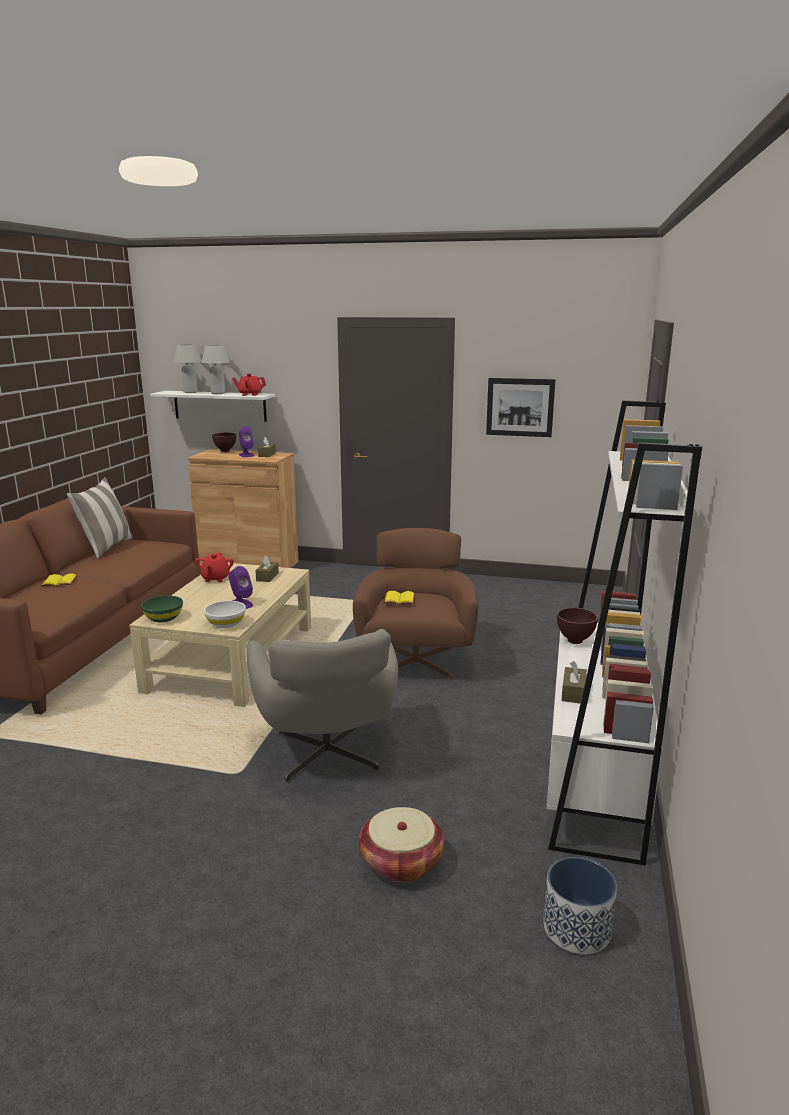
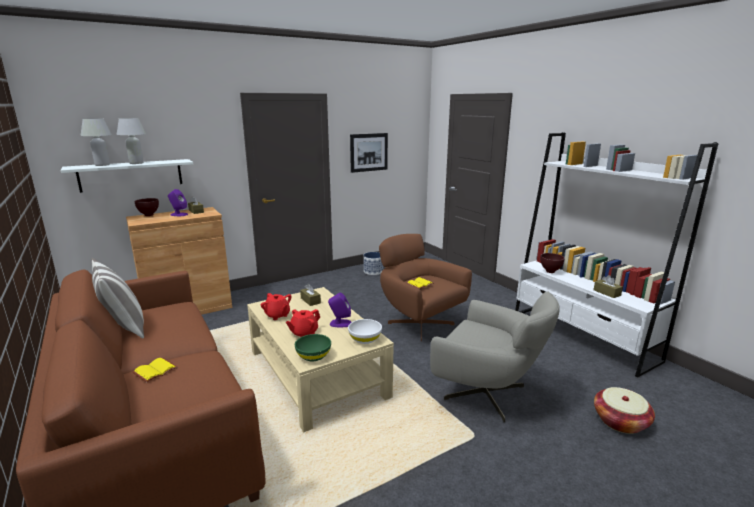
camera: 45 degrees left, 0 degrees up
(250, 394) = (172, 161): red teapot -> red teapot (303, 333)
(577, 928) = (703, 400): planter -> planter (373, 271)

